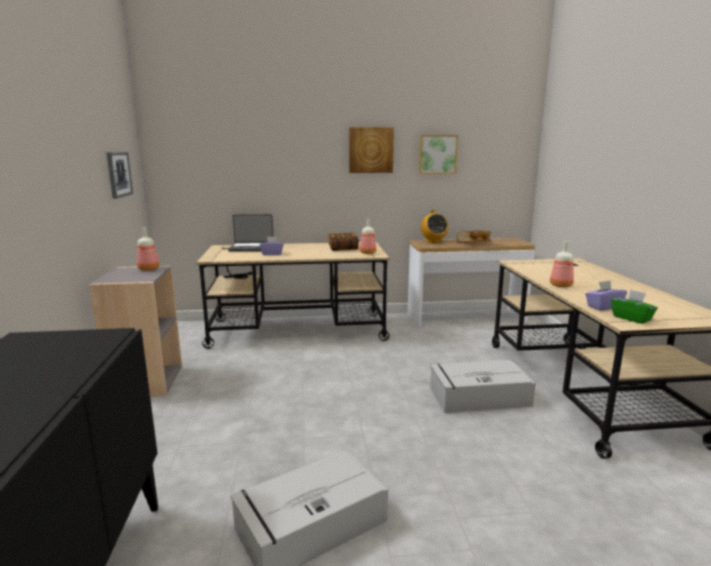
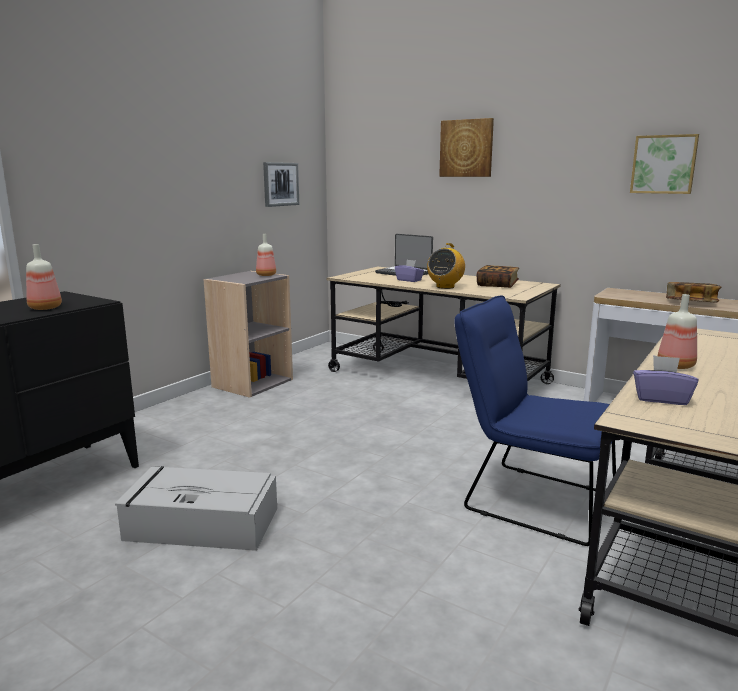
camera: 40 degrees right, 0 degrees up
(367, 253) = (513, 293): bottle -> bottle (45, 308)
(371, 150) = (563, 159): picture -> picture (466, 148)
(433, 241) = (636, 293): radio -> radio (445, 287)
(477, 397) = (529, 499): grey storage box -> blue chair
(631, 318) = (662, 419): green tissue box -> none

